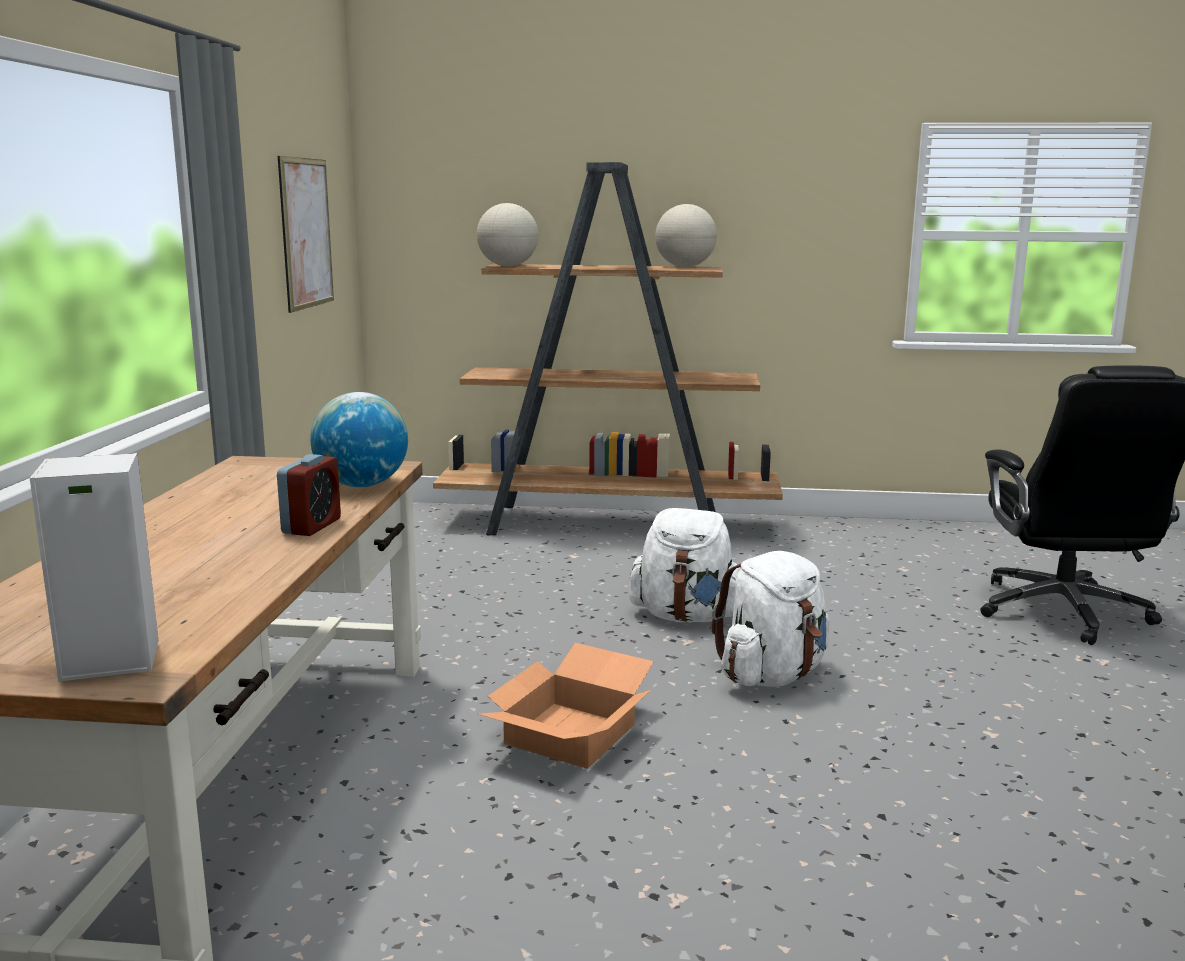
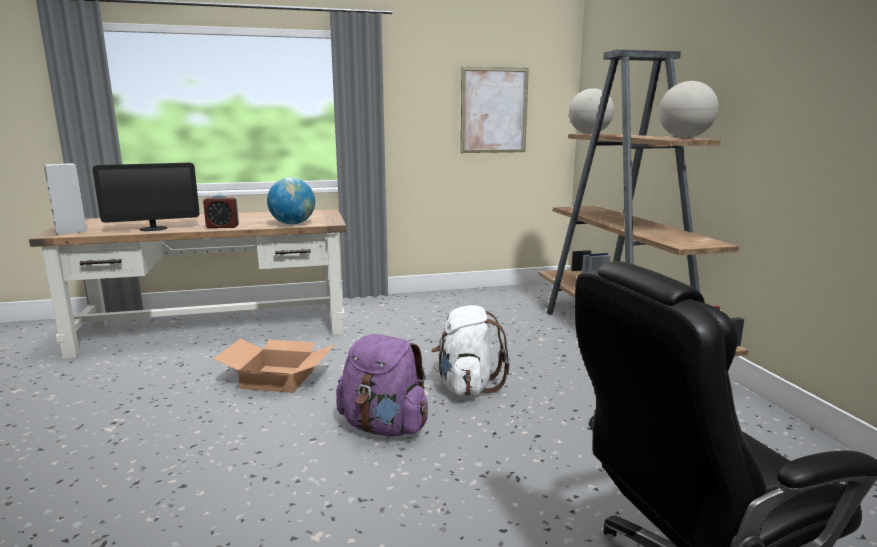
camera: 70 degrees right, 0 degrees up
(237, 577) = (153, 229): none -> monitor
(772, 675) = (384, 427): white backpack -> purple backpack

